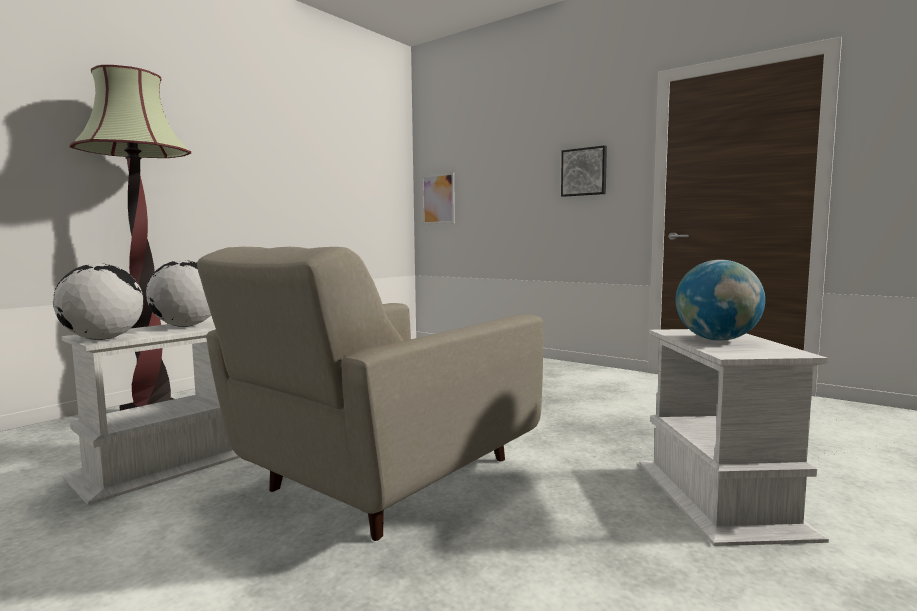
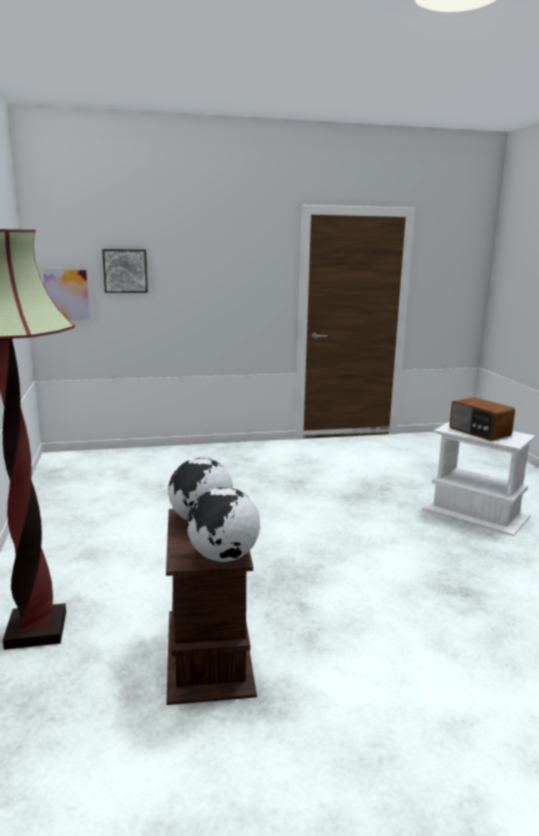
camera: 50 degrees left, 10 degrees up
(159, 465) = (209, 651): white side table -> brown side table
(384, 481) = (358, 578): beige armchair -> none
(584, 172) = (240, 280): picture -> picture (125, 271)
(717, 339) = (479, 432): globe -> radio

